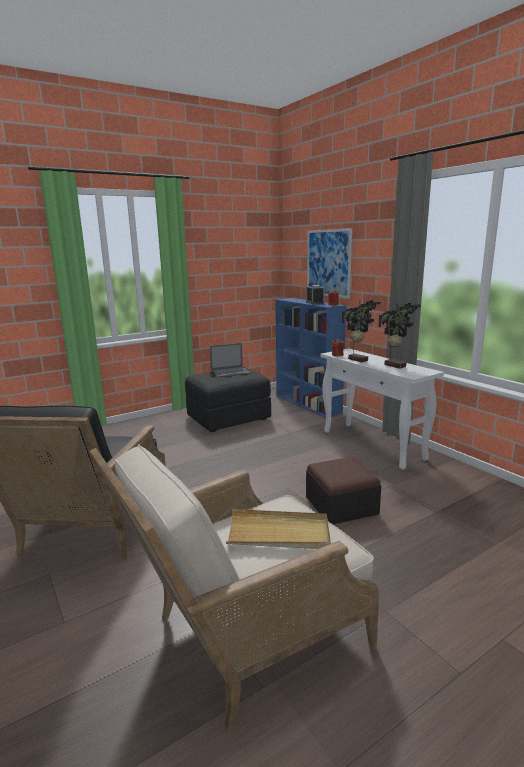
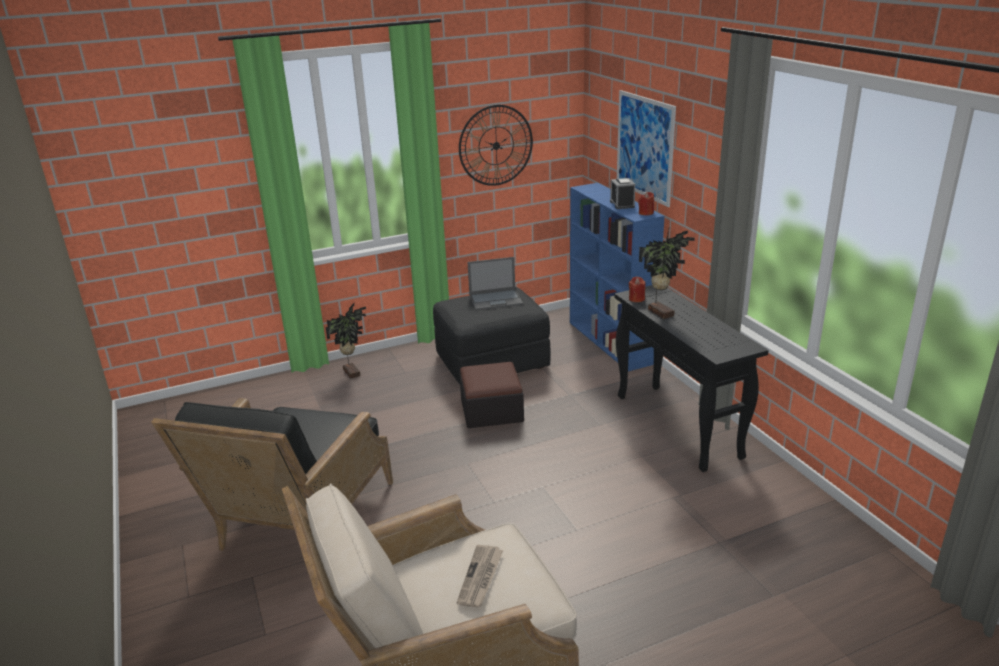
camera: 10 degrees right, 10 degrees up
(224, 271) = (496, 145): none -> wall clock
(279, 533) = (481, 578): beige tray -> newspaper
(341, 505) = (601, 520): ottoman -> ottoman (491, 410)
(373, 445) = (678, 426): white console table -> black console table
(395, 365) = (707, 330): potted plant -> potted plant (353, 372)

